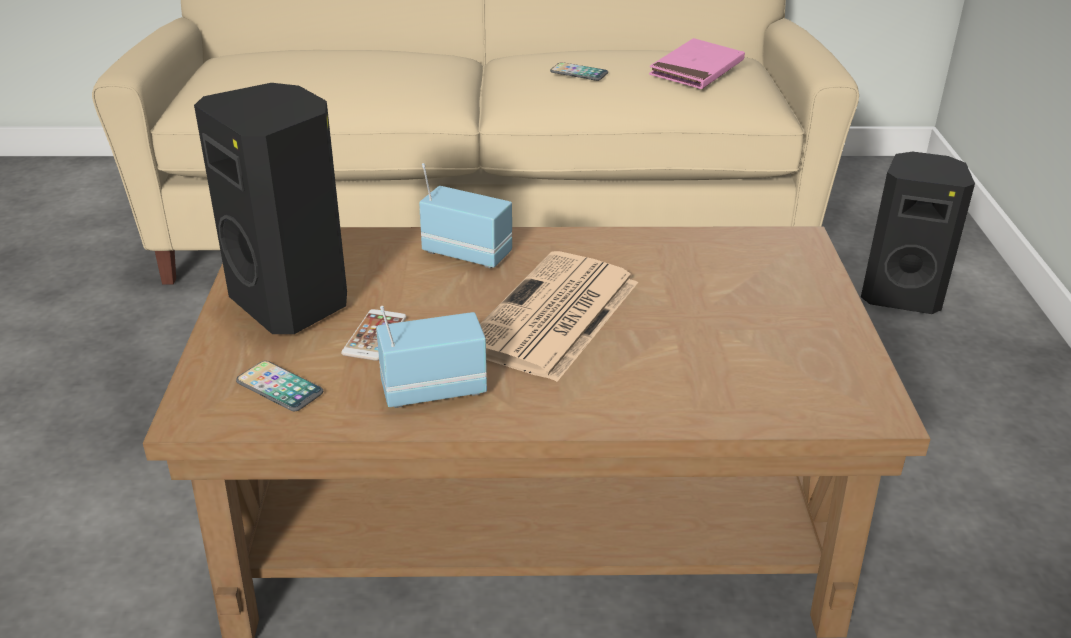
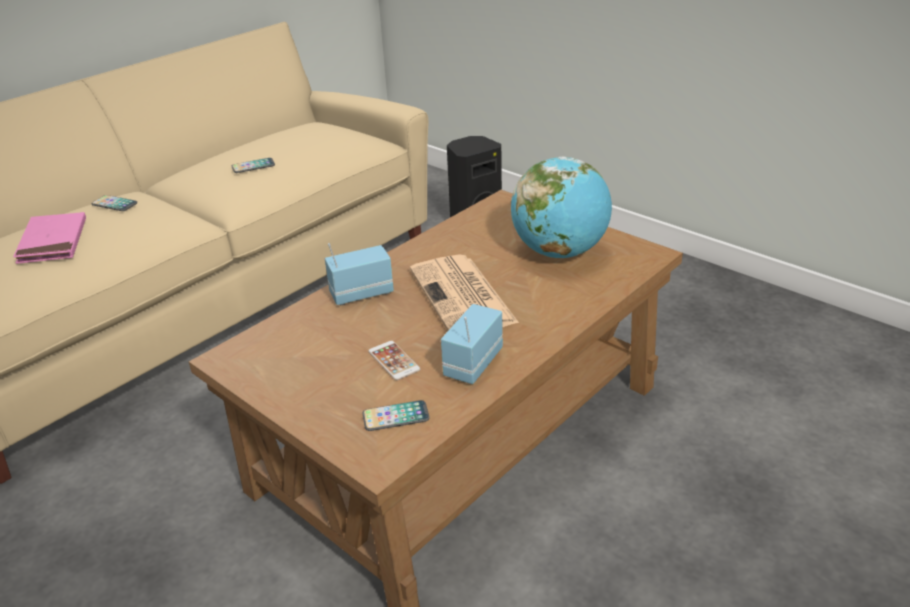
camera: 45 degrees left, 0 degrees up
(293, 302) = (314, 375): black speaker -> none
(408, 57) = (114, 204): none -> phone
(696, 69) = (317, 136): pink book -> pink book (53, 241)
(755, 336) = (559, 252): none -> globe

